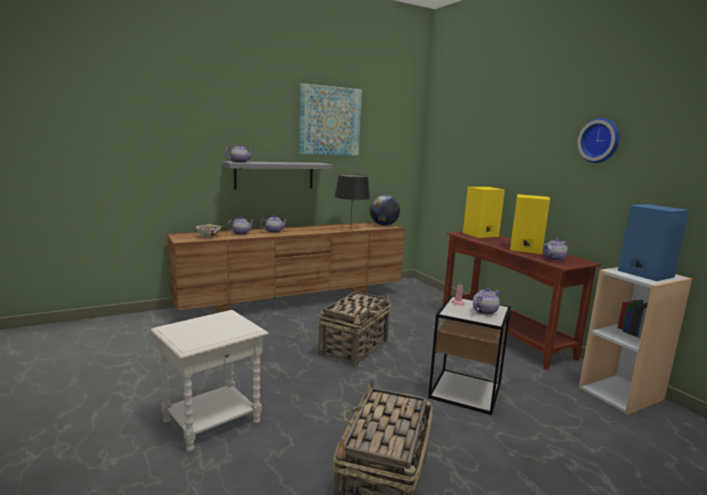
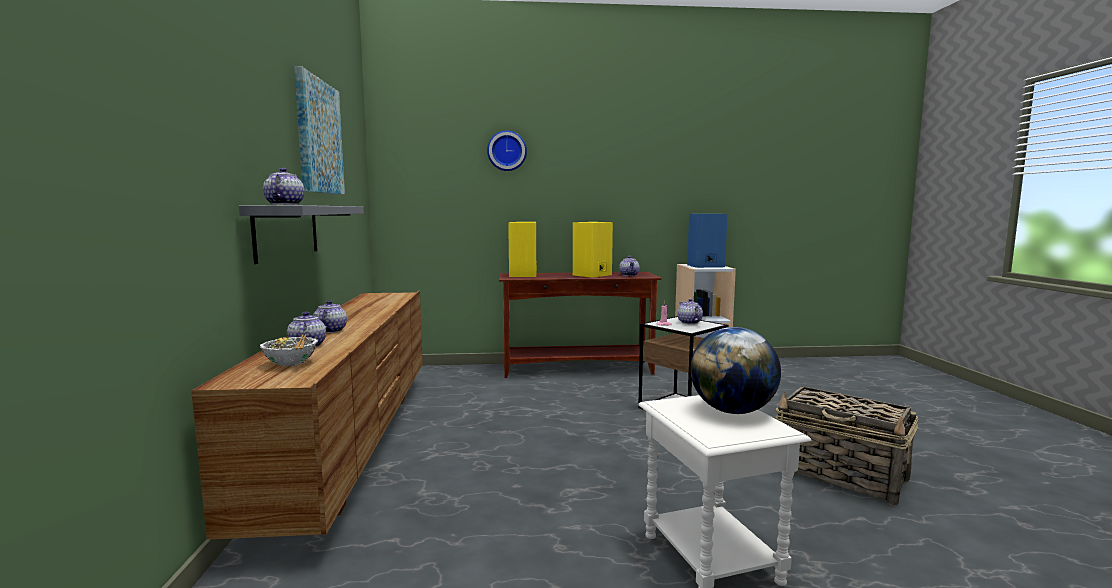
camera: 65 degrees left, 5 degrees down
(350, 229) = (382, 305): black table lamp -> none
(354, 348) = (557, 434): basket -> none
(384, 225) = (386, 294): globe -> globe (732, 411)
(600, 140) = (628, 166): wall clock -> wall clock (507, 151)

